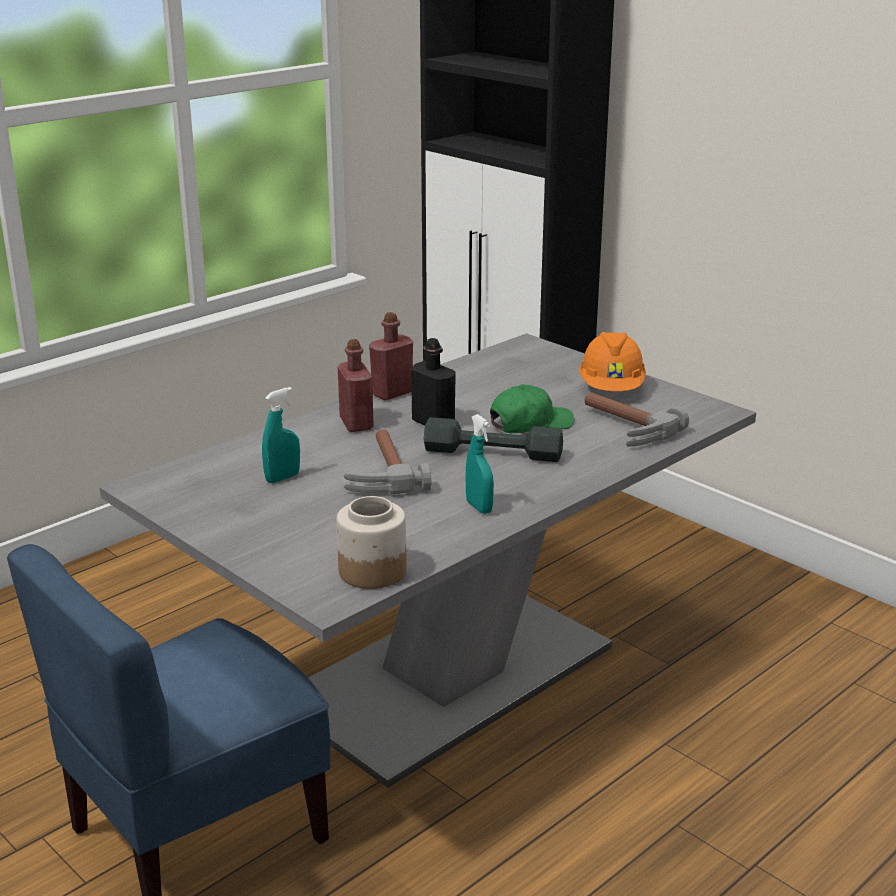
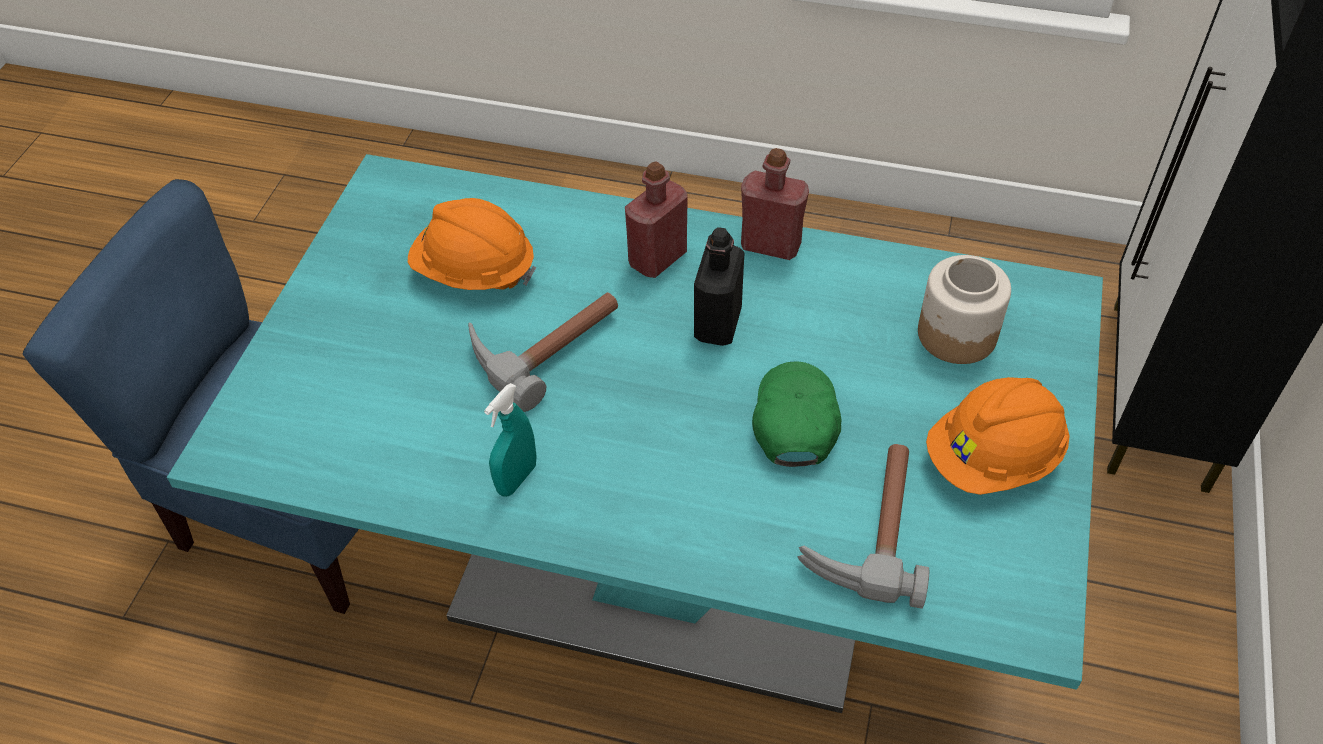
camera: 60 degrees right, 25 degrees up
(282, 478) = (474, 272): turquoise spray bottle -> orange hard hat
(371, 571) = (305, 455): jar -> jar (956, 334)
(448, 675) = (667, 572): grey dining table -> turquoise dining table
(493, 452) = (677, 422): grey dumbbell -> none
(530, 424) = (795, 420): green cap -> green cap turned 120 degrees counterclockwise

